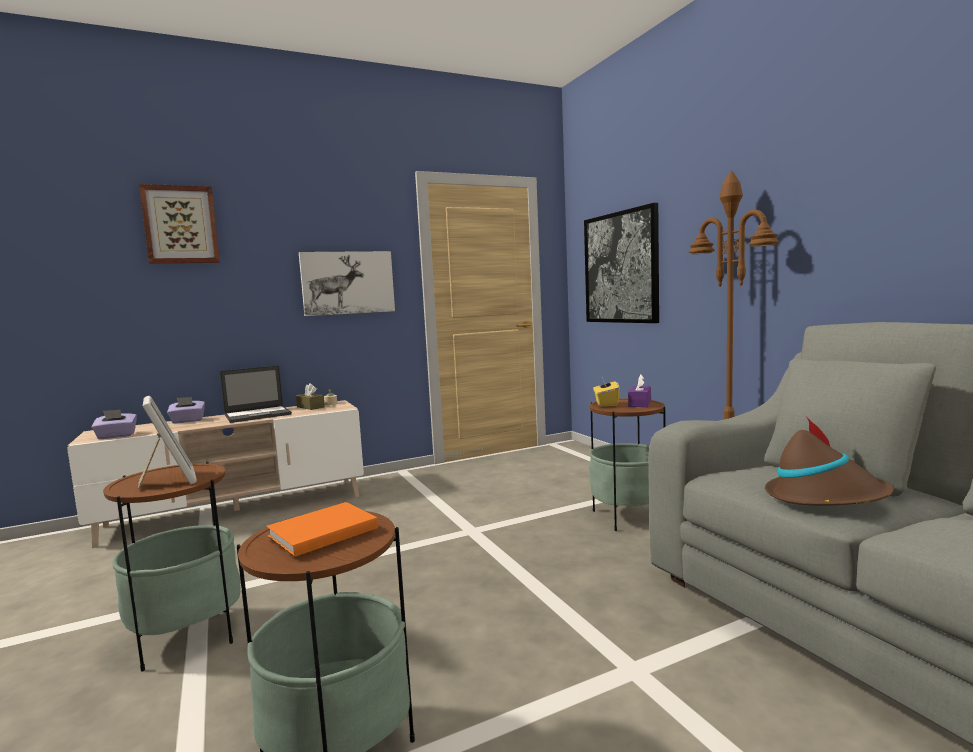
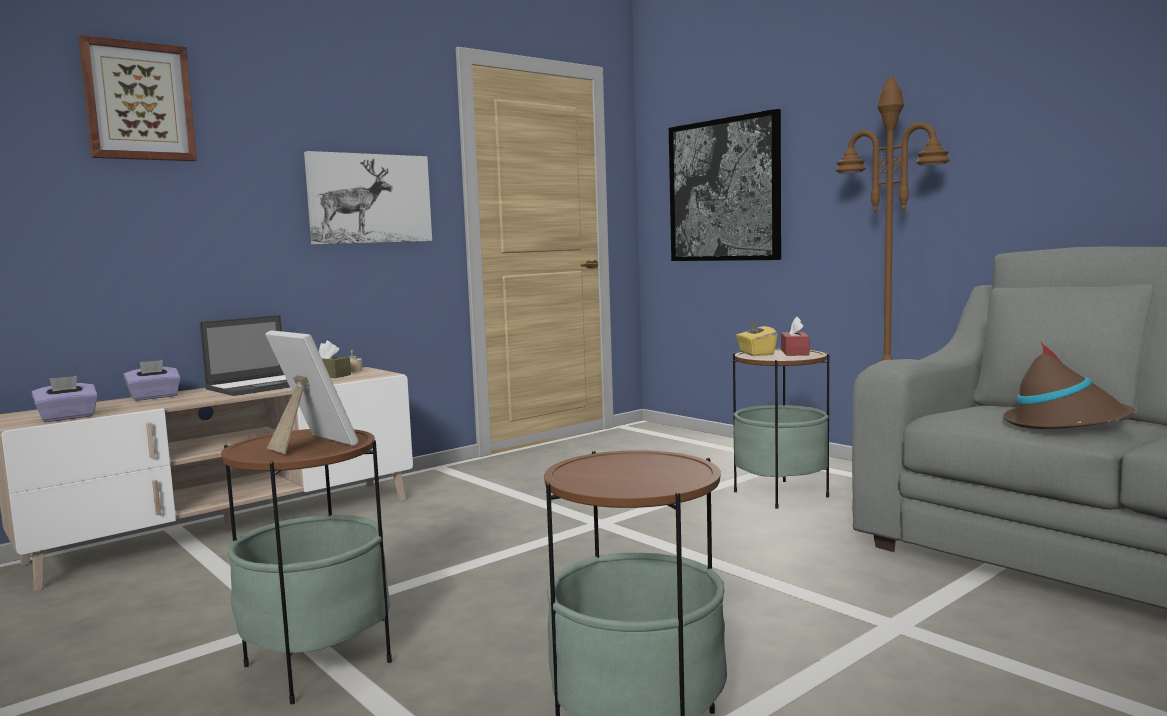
camera: 15 degrees left, 0 degrees up
(320, 532) = (628, 467): orange book -> none
(639, 403) = (794, 352): purple tissue box -> red tissue box

